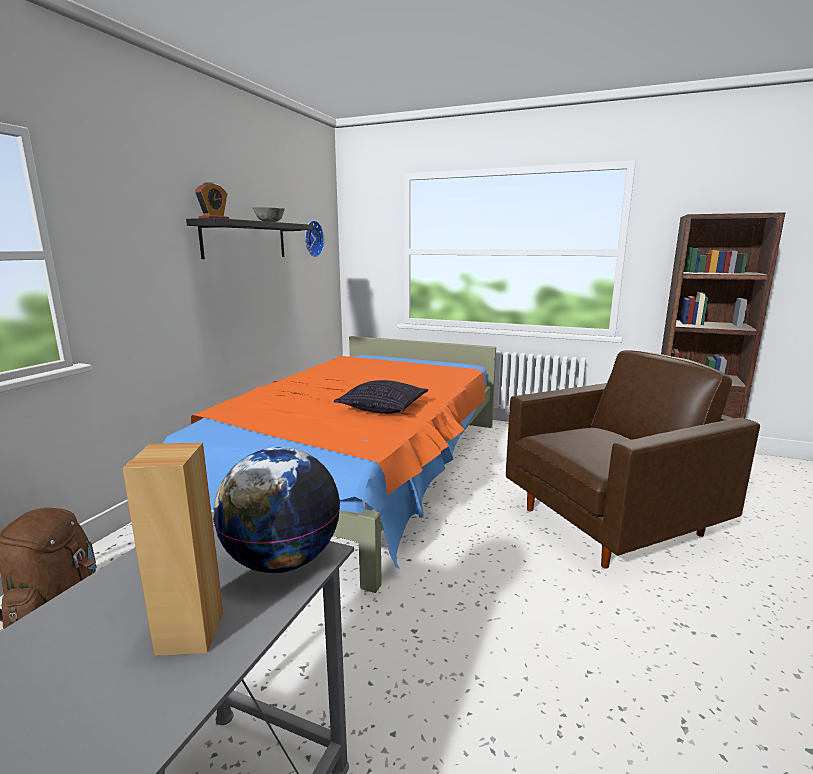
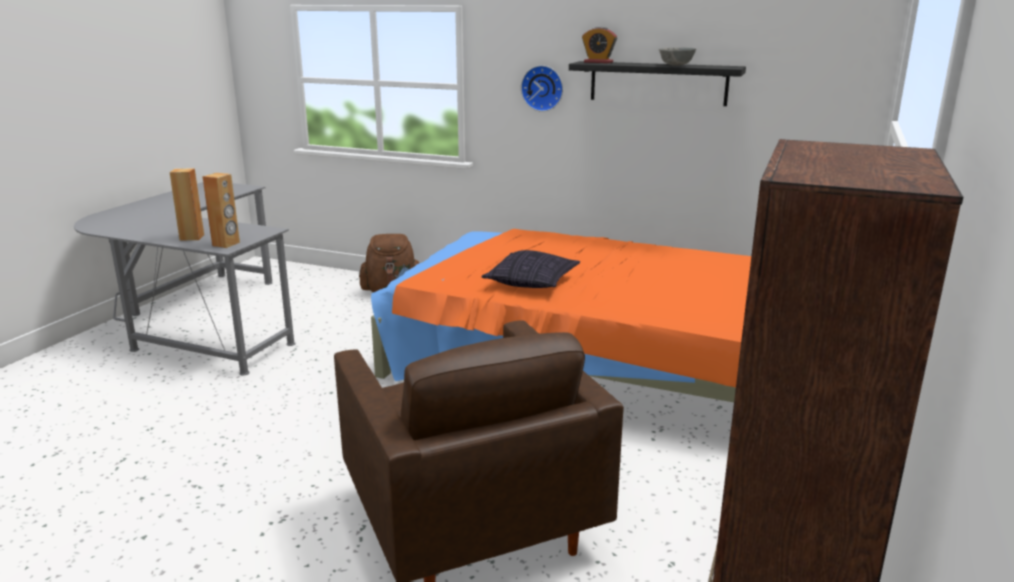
camera: 90 degrees right, 5 degrees up
(282, 560) = (226, 244): globe -> brown speaker
(312, 239) = (803, 86): wall clock -> wall clock (543, 88)

